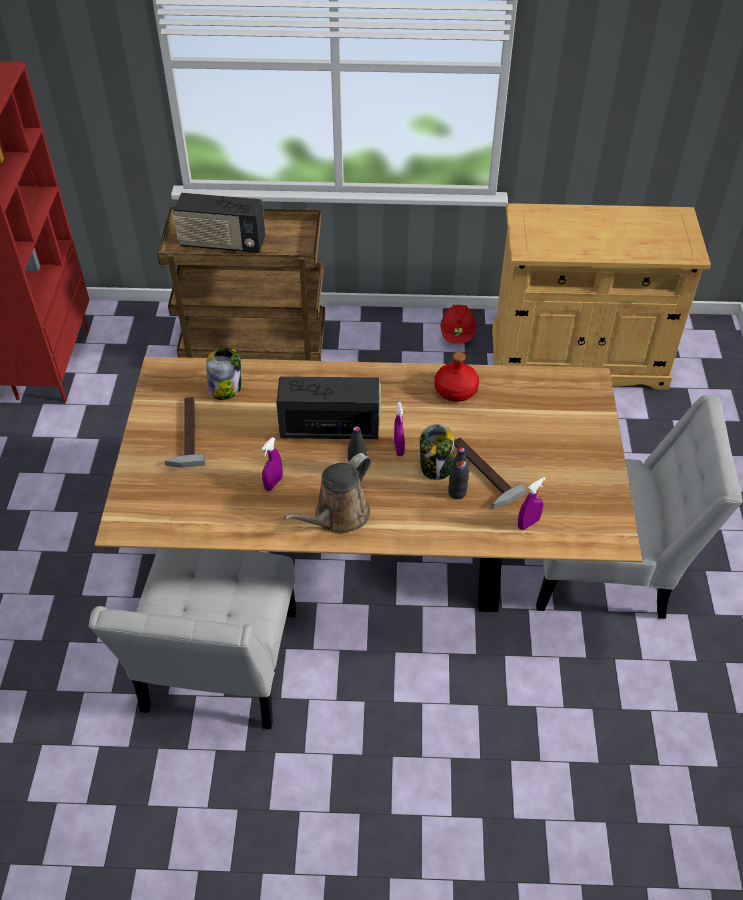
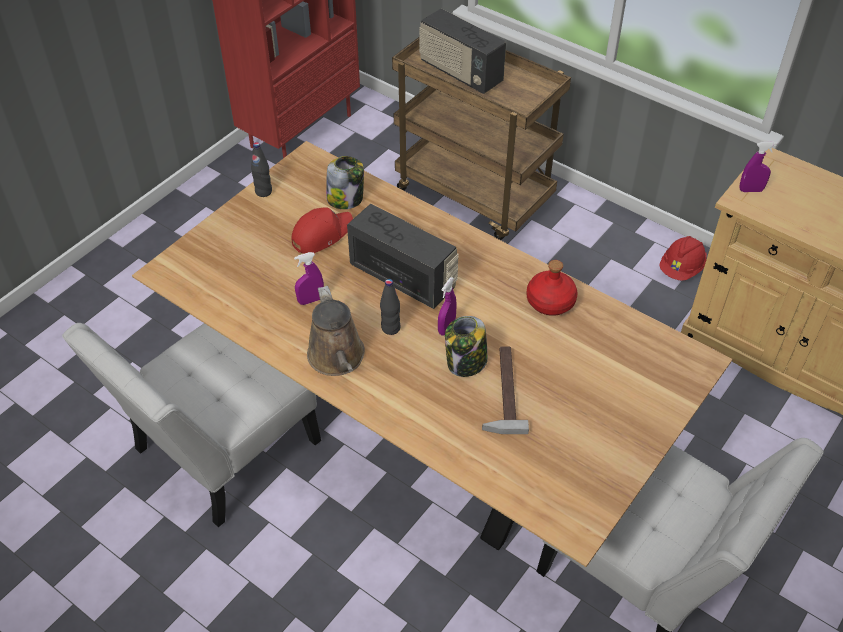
camera: 35 degrees right, 0 degrees up
(185, 433) = (279, 220): hammer -> none
(232, 427) = (321, 234): none -> red cap
(338, 516) = (337, 358): brown watering can -> brown watering can turned 90 degrees counterclockwise
(457, 492) = (462, 396): black bottle -> black bottle (263, 192)
(528, 523) = (504, 463): purple spray bottle -> purple spray bottle (751, 190)

